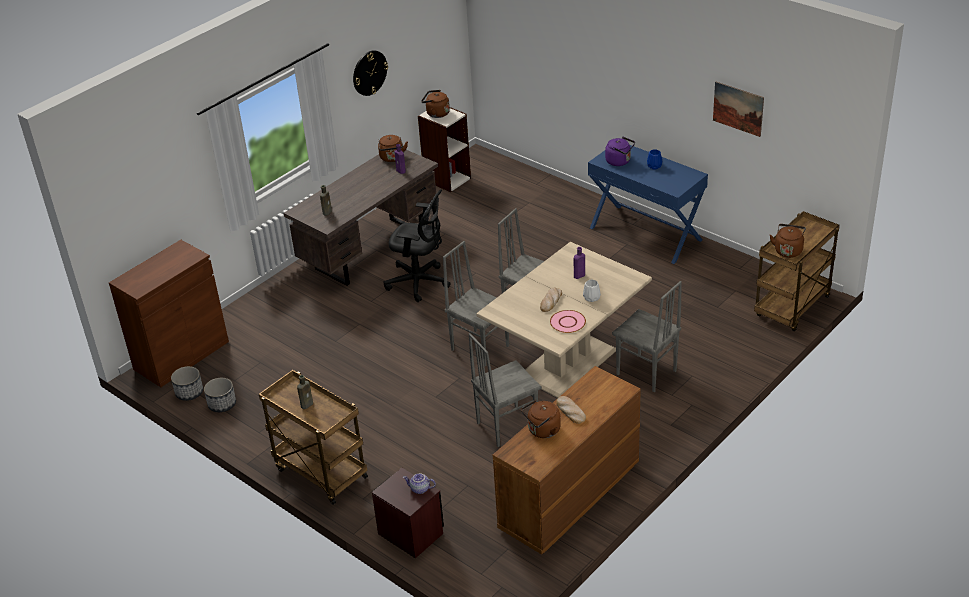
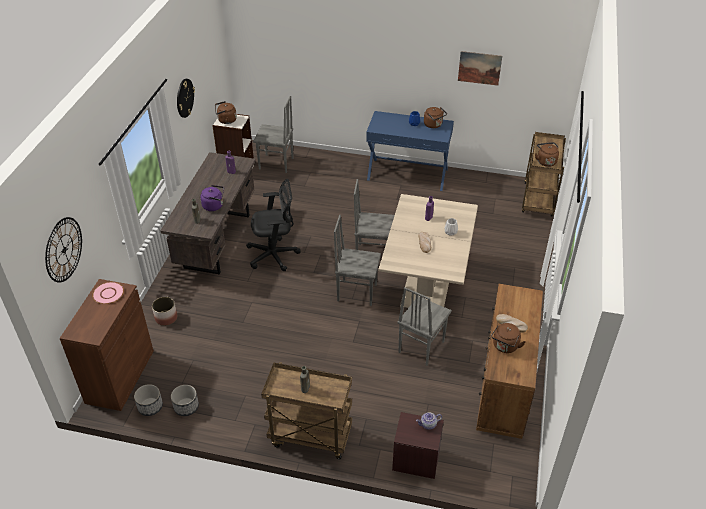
camera: 30 degrees left, 5 degrees up
(135, 192) = (64, 249): none -> wall clock
(263, 313) = (166, 318): none -> planter
(392, 158) = (216, 163): brown kettle -> brown kettle (434, 125)
(568, 322) = (449, 256): pink plate -> pink plate (108, 293)
(619, 161) = (388, 126): purple kettle -> purple kettle (214, 206)
(646, 373) = (484, 275): grey chair -> grey chair (276, 164)

